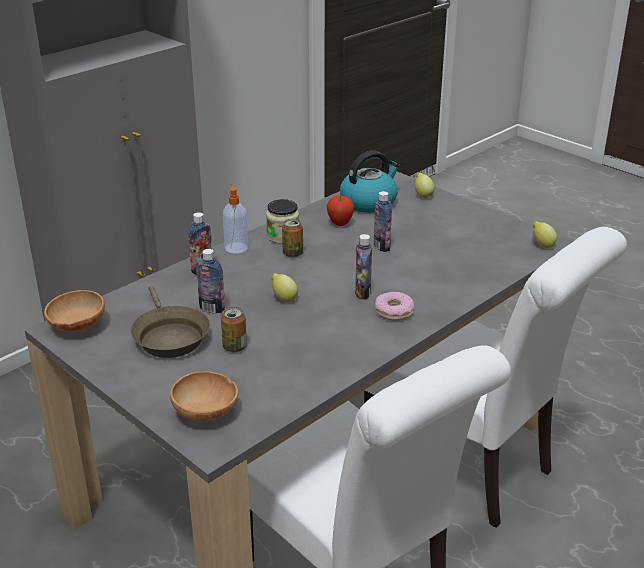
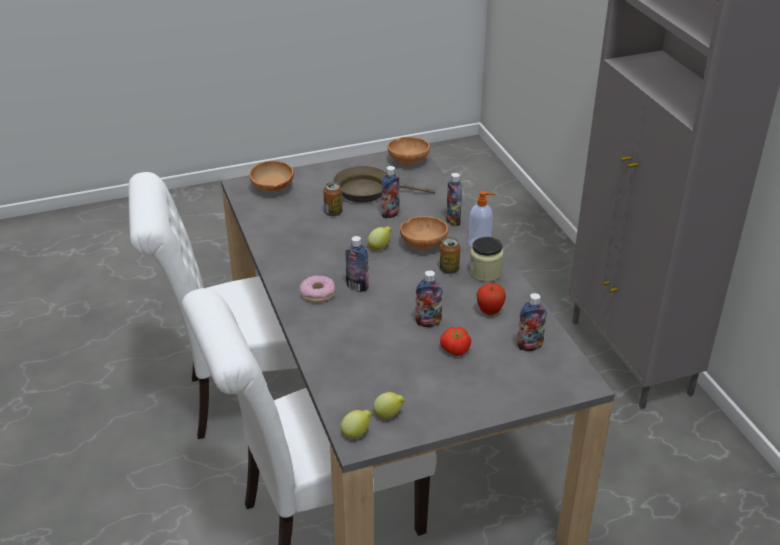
camera: 115 degrees right, 5 degrees up
(259, 276) = (423, 244): none -> brown bowl
(369, 202) = (529, 346): kettle -> bottle
(404, 228) = (455, 349): none -> tomato
(423, 195) = (525, 391): lemon -> lemon (389, 415)

